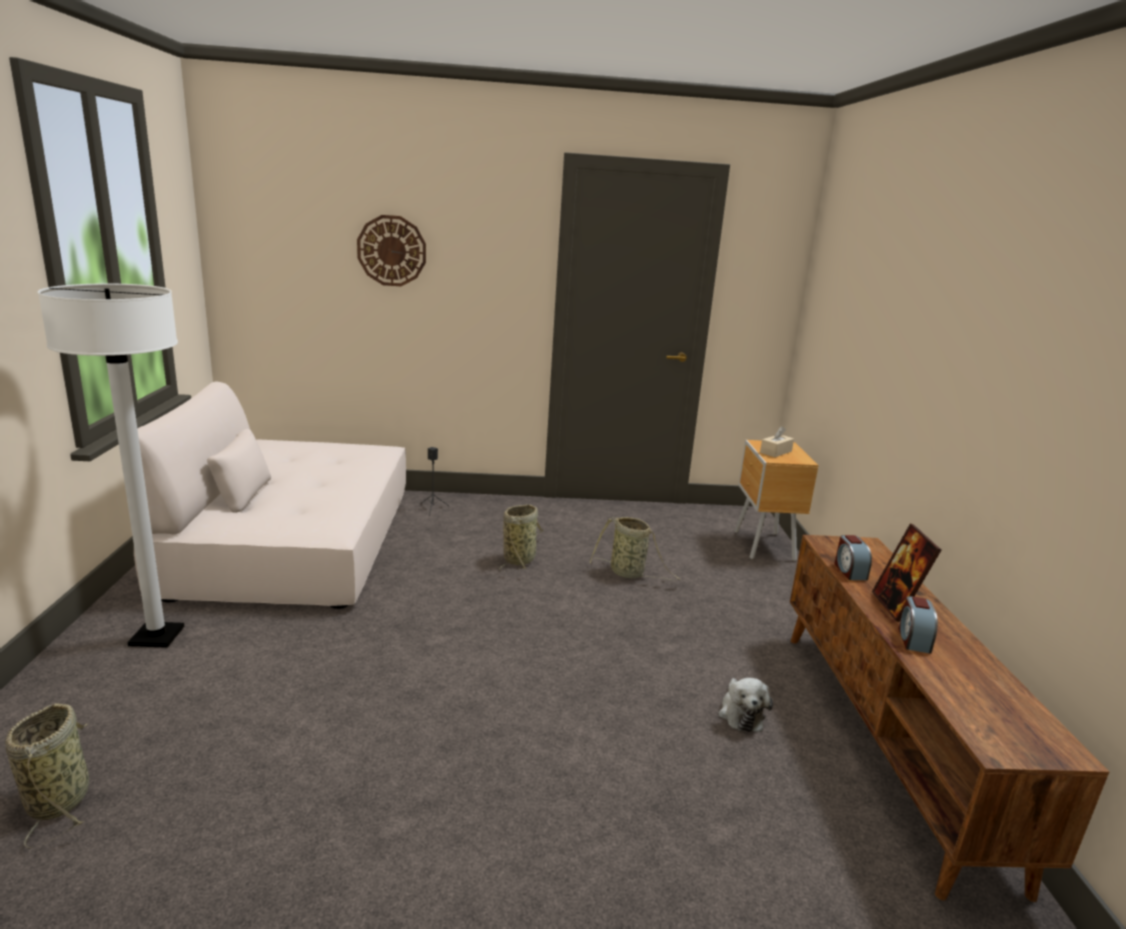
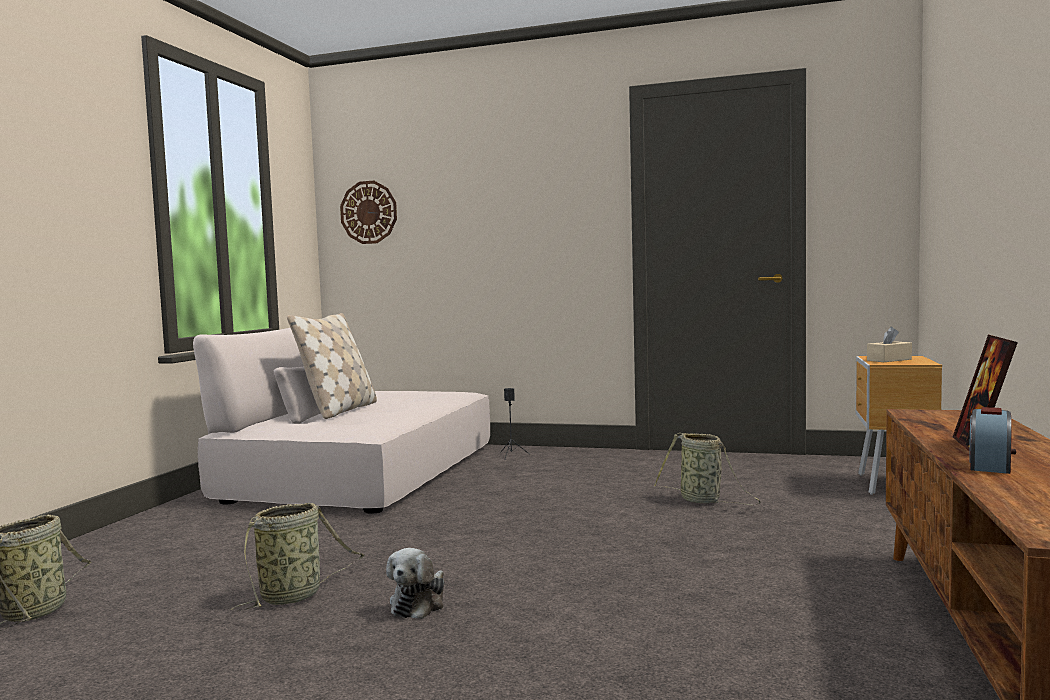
camera: 20 degrees right, 15 degrees down
(157, 636) = (197, 523): white floor lamp -> none
(273, 487) = (339, 410): none -> beige pillow
(392, 251) = (473, 202): wall clock -> wall clock (369, 212)
(520, 558) = (581, 488): basket -> basket (295, 596)
(741, 713) = (787, 612): plush toy -> plush toy (419, 603)
(849, 571) = (932, 427): alarm clock -> none

